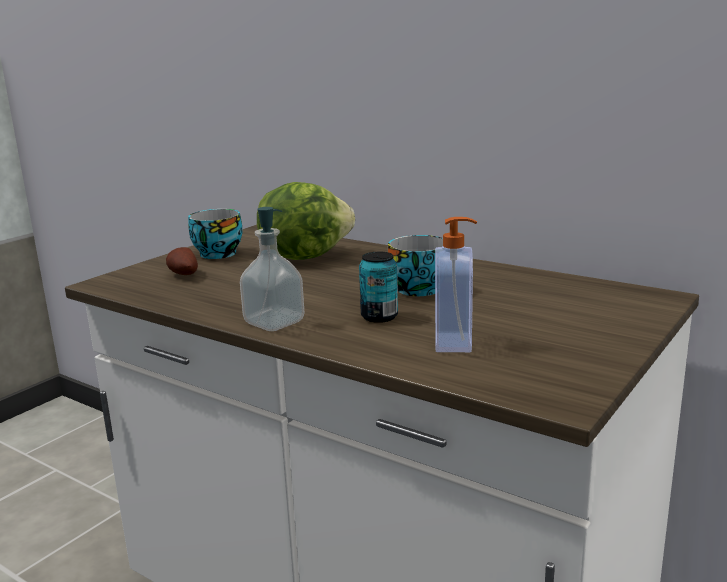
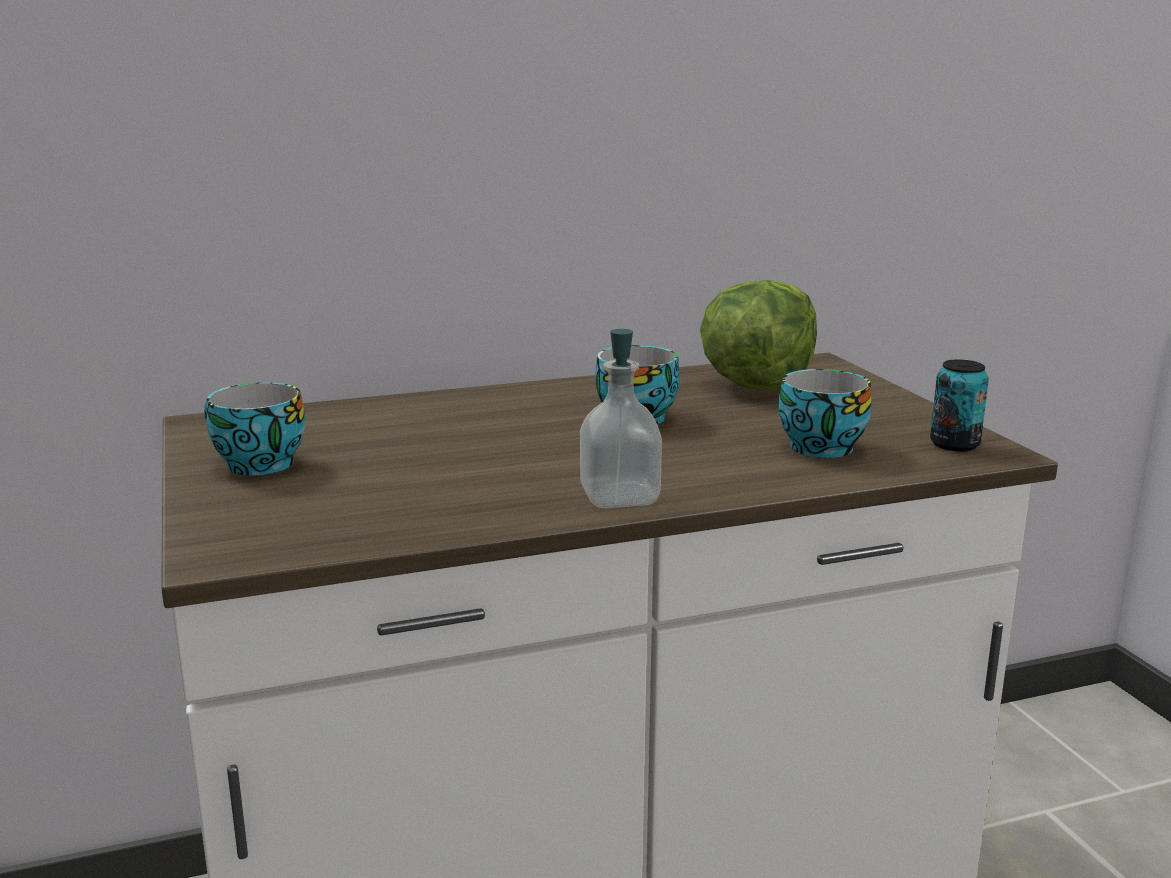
camera: 55 degrees left, 0 degrees up
(182, 275) = (310, 502): potato -> none
(304, 256) = (393, 429): lettuce -> lettuce (756, 385)
(379, 316) = (690, 452): can -> can (954, 444)
(455, 343) = (816, 446): soap dispenser -> cup

